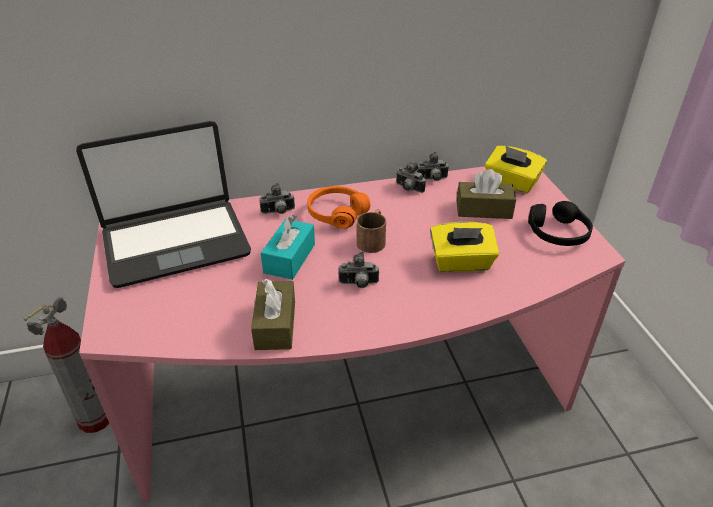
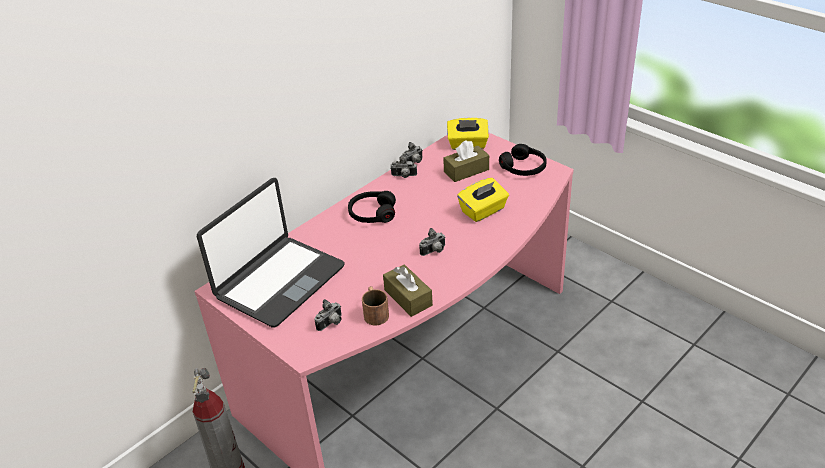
camera: 30 degrees left, 0 degrees up
(278, 212) = (330, 230): camera -> camera (331, 324)
(289, 258) = (372, 256): turquoise tissue box -> none
(337, 213) = (372, 213): orange headphones -> black headphones
(373, 239) = (414, 220): brown mug -> brown mug (375, 312)

